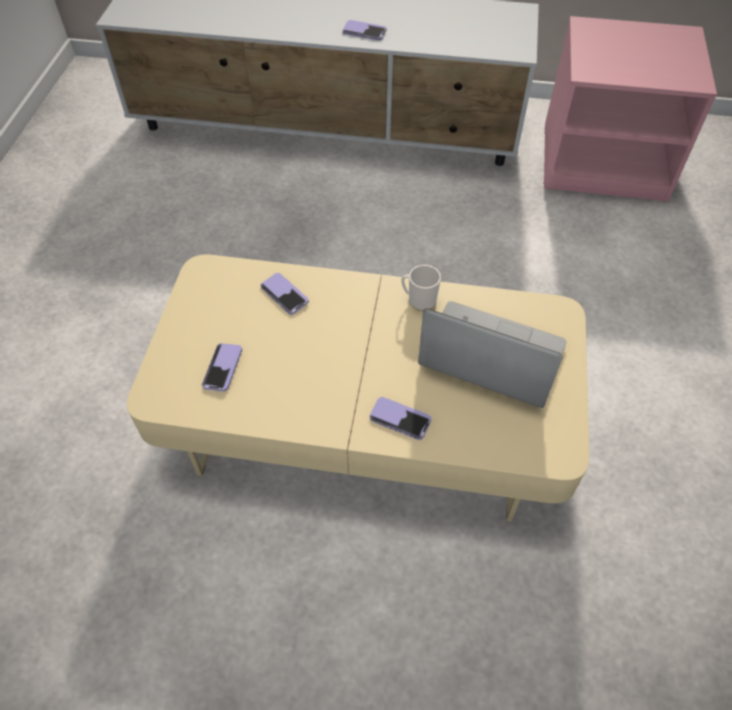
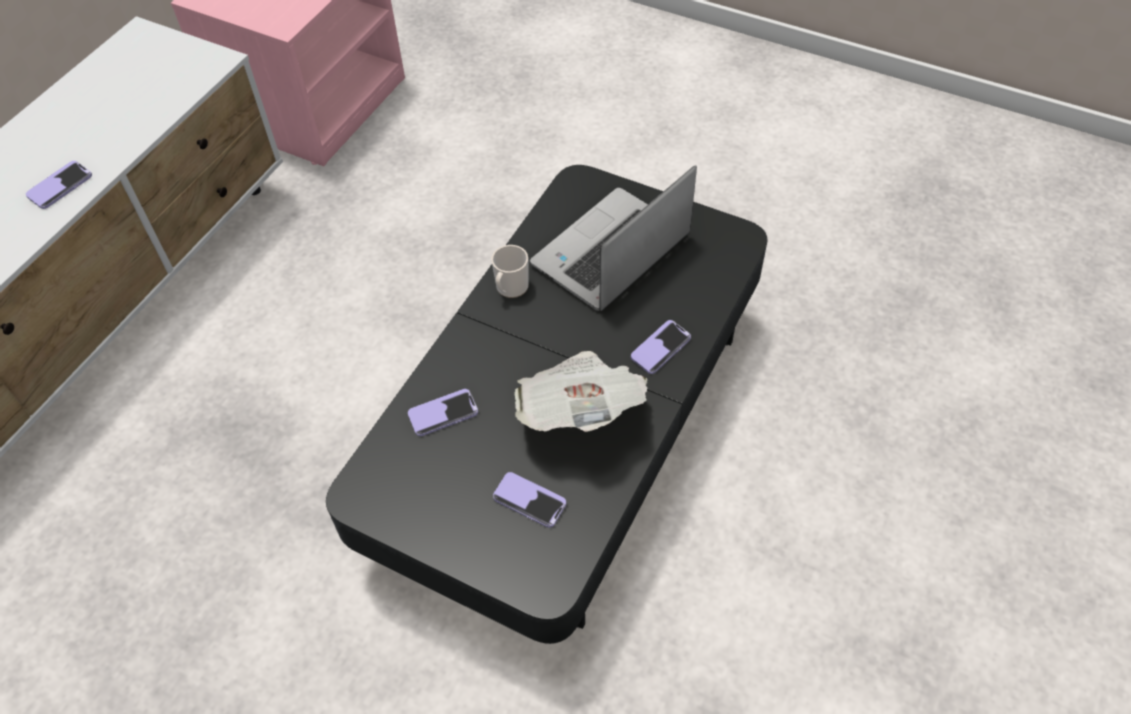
camera: 70 degrees left, 0 degrees up
(315, 377) = (579, 410): none -> newspaper
(365, 418) = (568, 432): beige coffee table -> black coffee table

